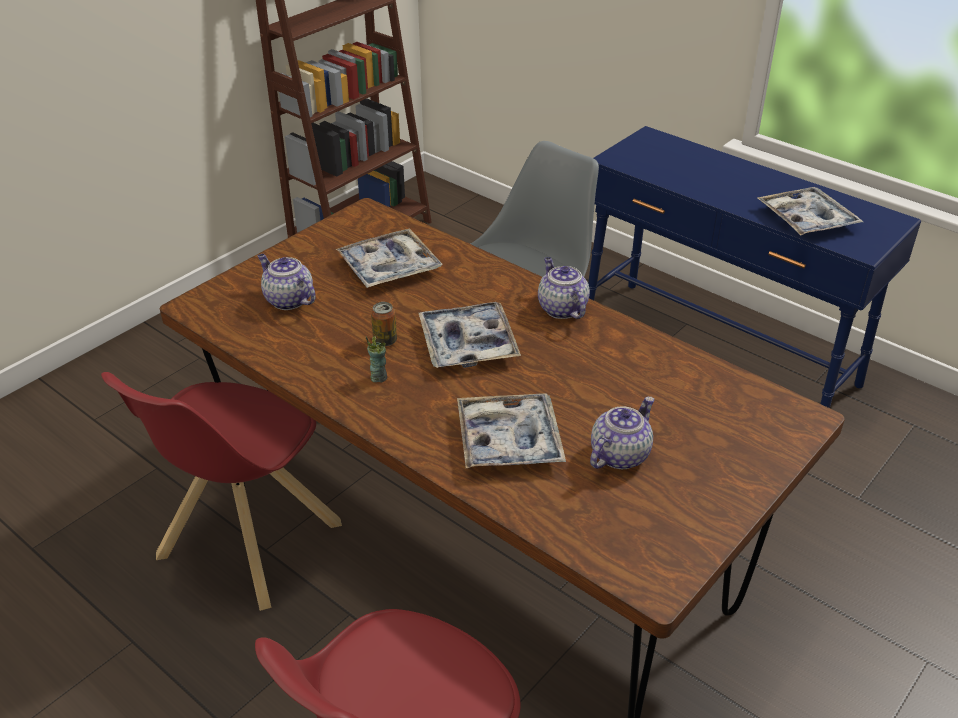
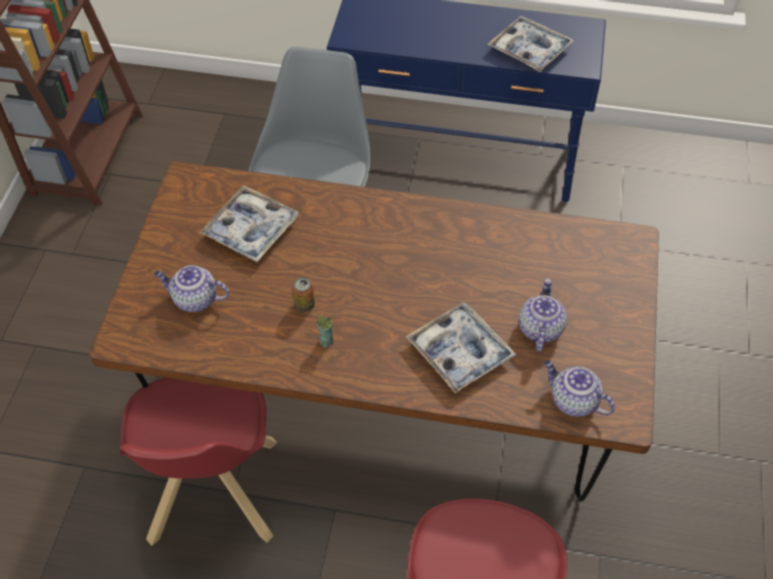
camera: 30 degrees left, 15 degrees up
(468, 344) = (369, 279): tray -> none
(561, 308) = (413, 214): teapot -> teapot (573, 401)

